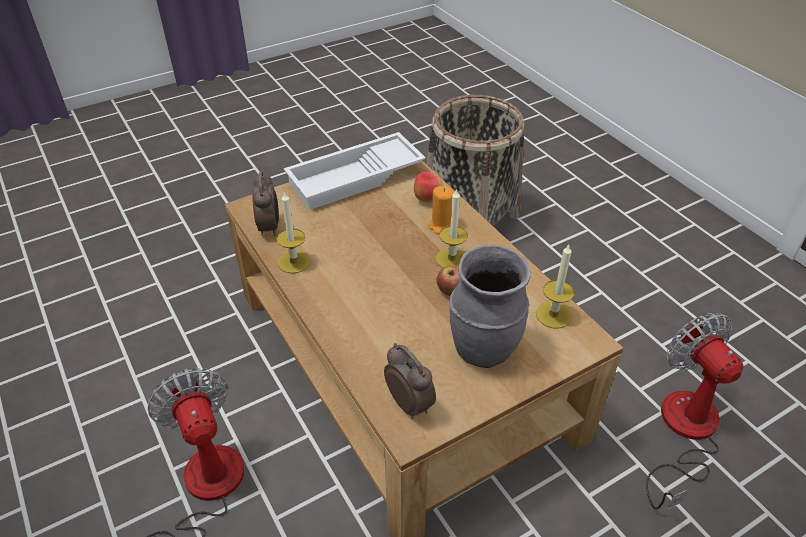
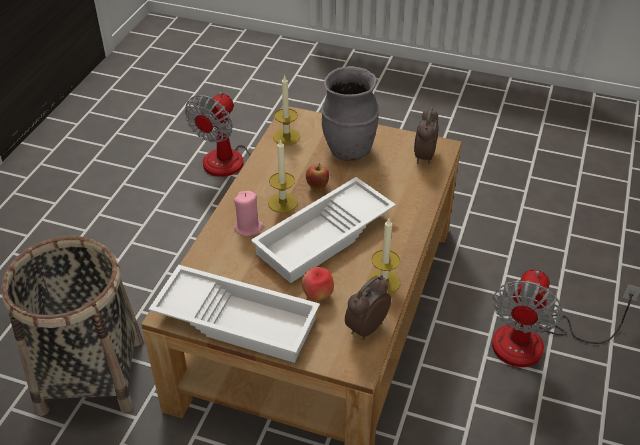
camera: 130 degrees left, 0 degrees up
(380, 259) = (325, 237): none -> white tray
(427, 199) = (222, 254): apple -> apple (317, 296)
(442, 225) = (248, 227): orange candle -> pink candle

